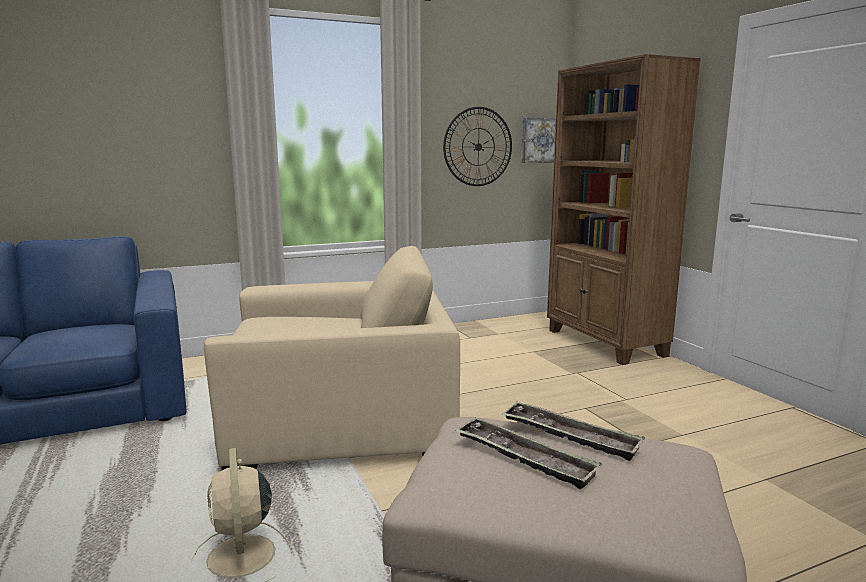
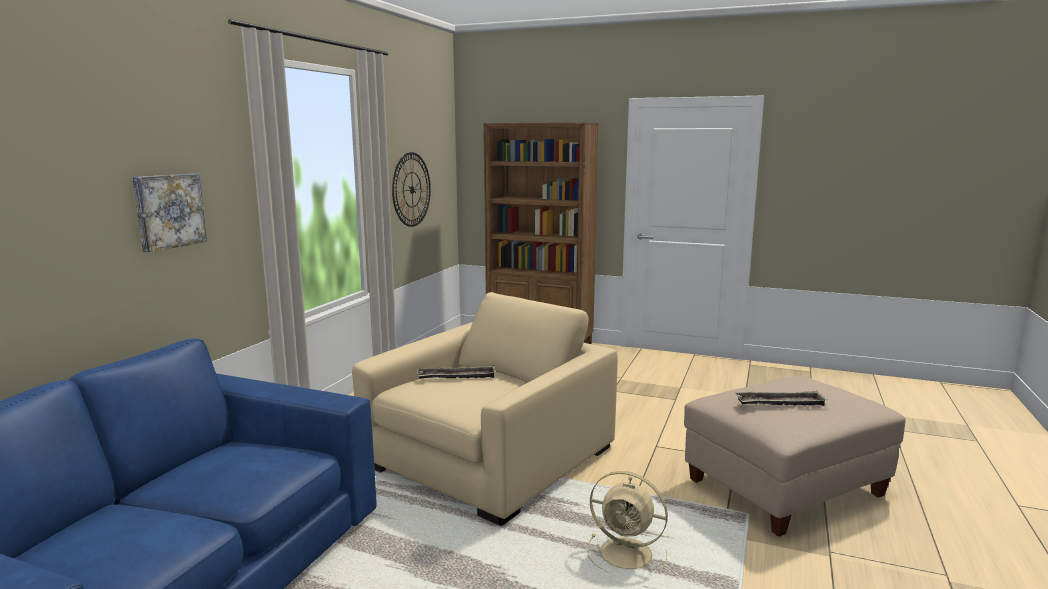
camera: 45 degrees left, 0 degrees up
(540, 140) = (444, 179): picture -> picture (168, 211)
(569, 436) = (766, 388): tray -> tray (457, 377)

